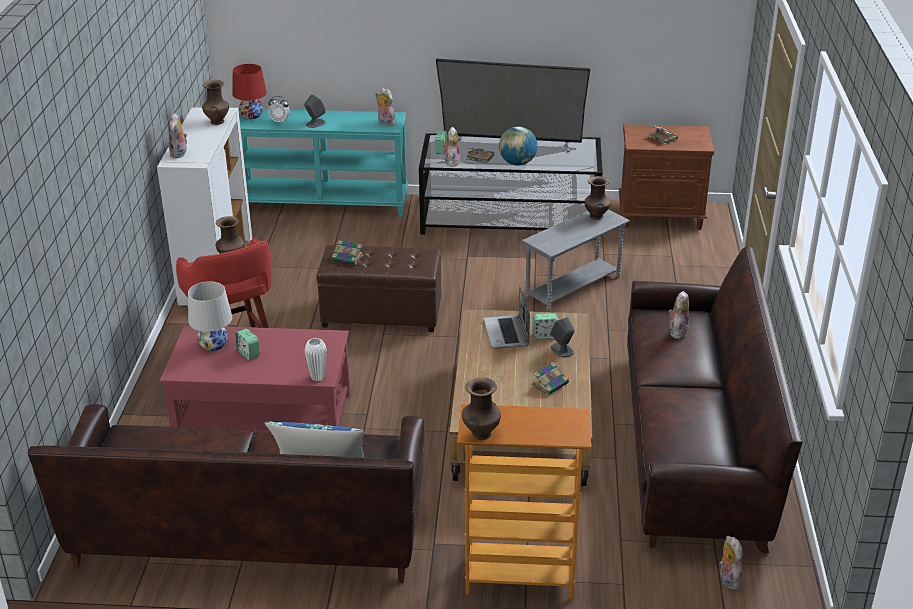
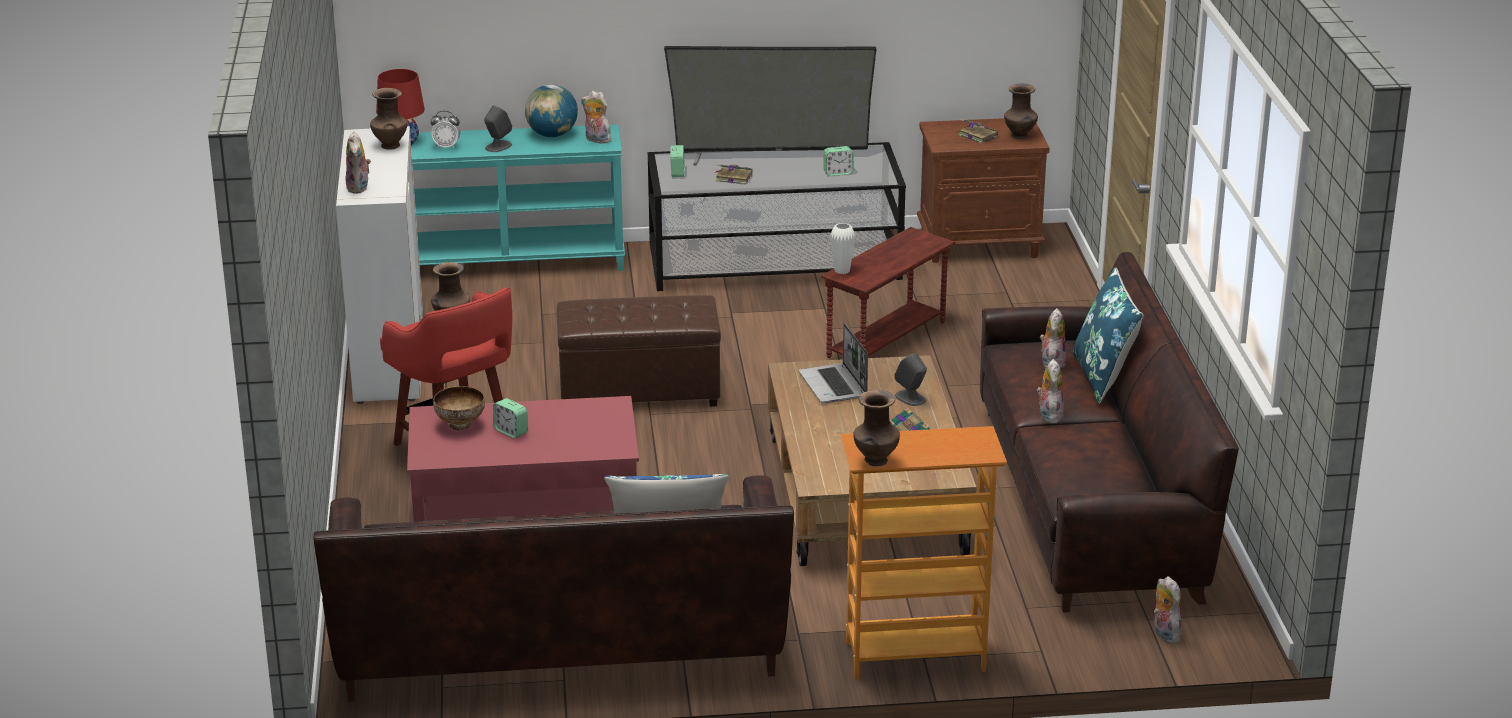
camera: 10 degrees left, 5 degrees down
(213, 344) = (459, 425): white table lamp -> bowl
(317, 377) = (613, 449): white vase -> white vase (842, 270)
(348, 258) = (596, 314): book -> none
(451, 162) = (697, 186): plush toy -> plush toy (1049, 415)
(517, 163) = (787, 181): globe -> globe (552, 135)
(545, 335) = (883, 384): alarm clock -> alarm clock (838, 172)
(573, 288) = (887, 340): grey side table -> brown side table
(596, 217) = (911, 241): brown vase -> brown vase (1020, 136)
(715, 348) = (1103, 377): none -> blue pillow

